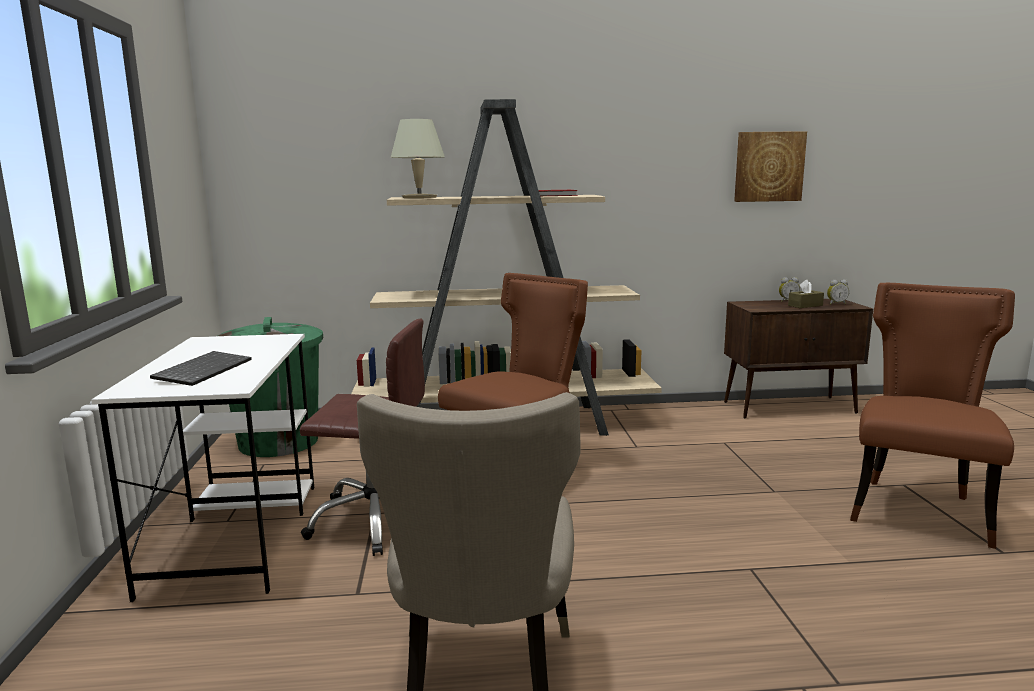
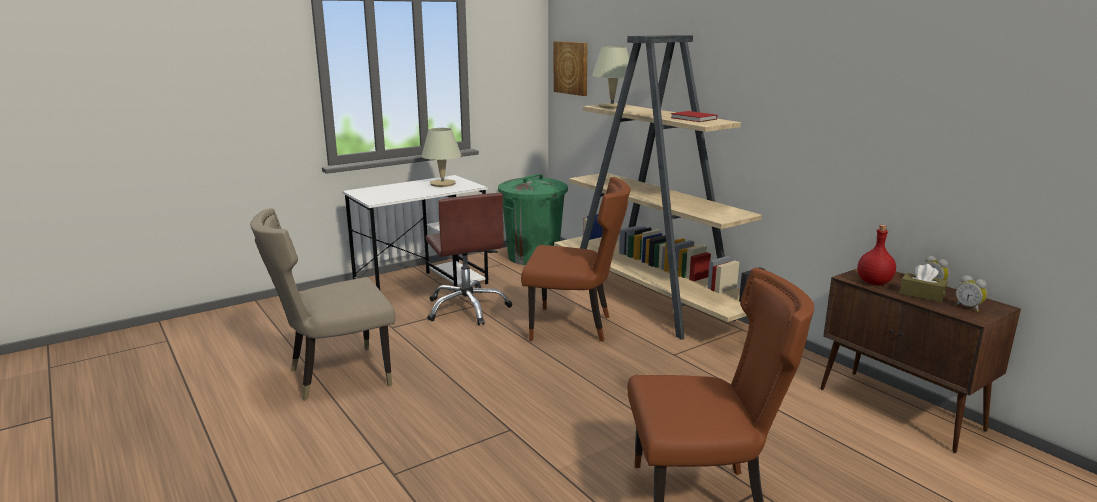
camera: 60 degrees right, 5 degrees up
(203, 370) = (396, 191): keyboard -> none
(228, 346) = (442, 184): none -> beige table lamp
(768, 167) = (938, 116): picture -> picture (571, 68)
(771, 307) = (873, 282): none -> red bottle

